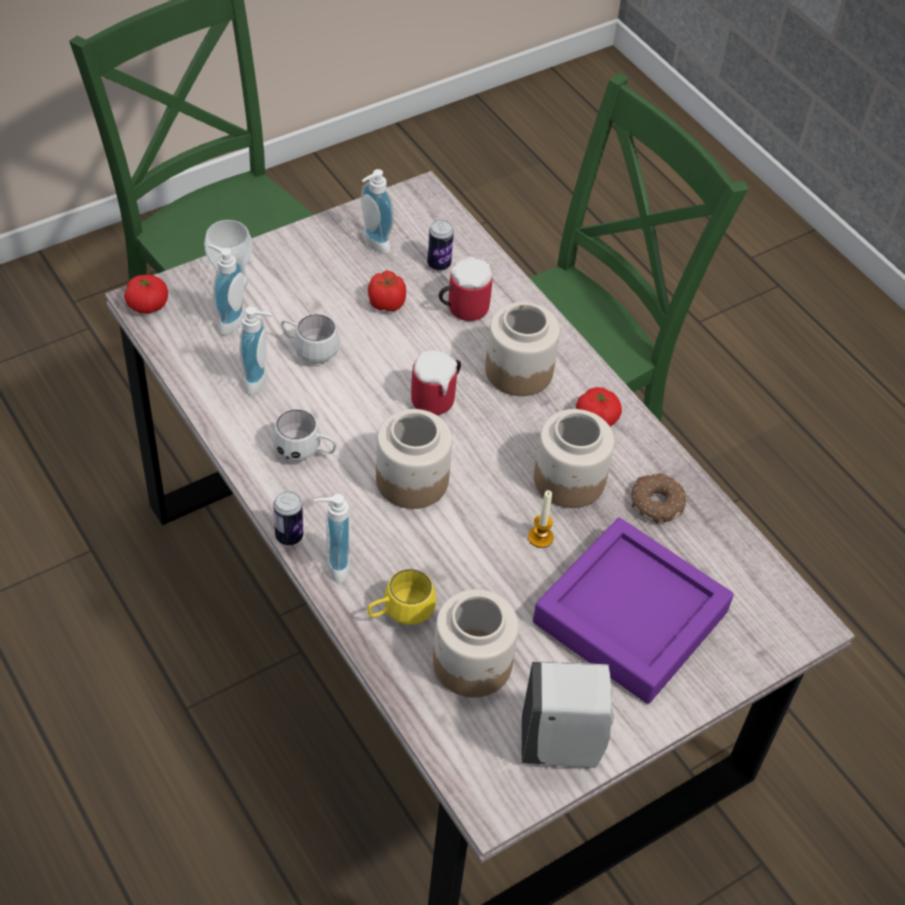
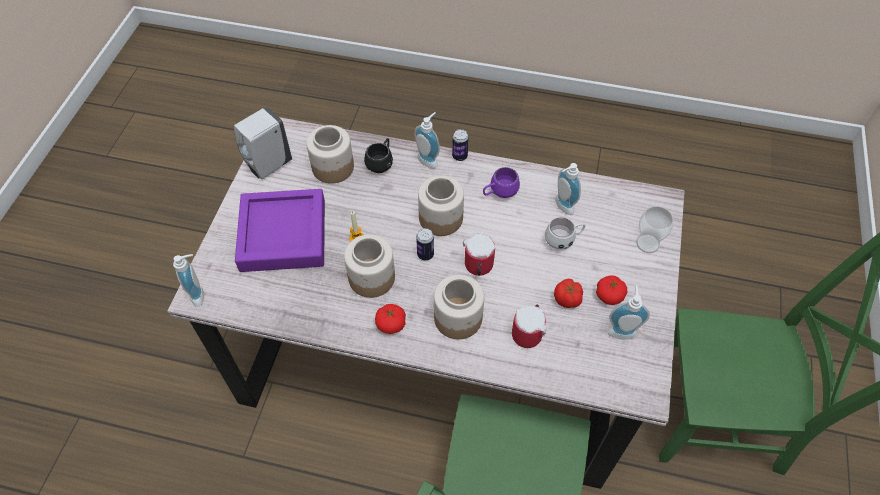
camera: 140 degrees right, 5 degrees up
(147, 305) = (659, 200): tomato -> tomato (609, 295)
(227, 320) = (618, 223): soap dispenser -> soap dispenser (200, 294)
(305, 452) = (499, 193): white mug -> purple mug
(400, 613) = (381, 163): yellow mug -> black mug
(439, 264) = (575, 350): can -> can (425, 254)
(656, 503) = (318, 301): donut -> none

